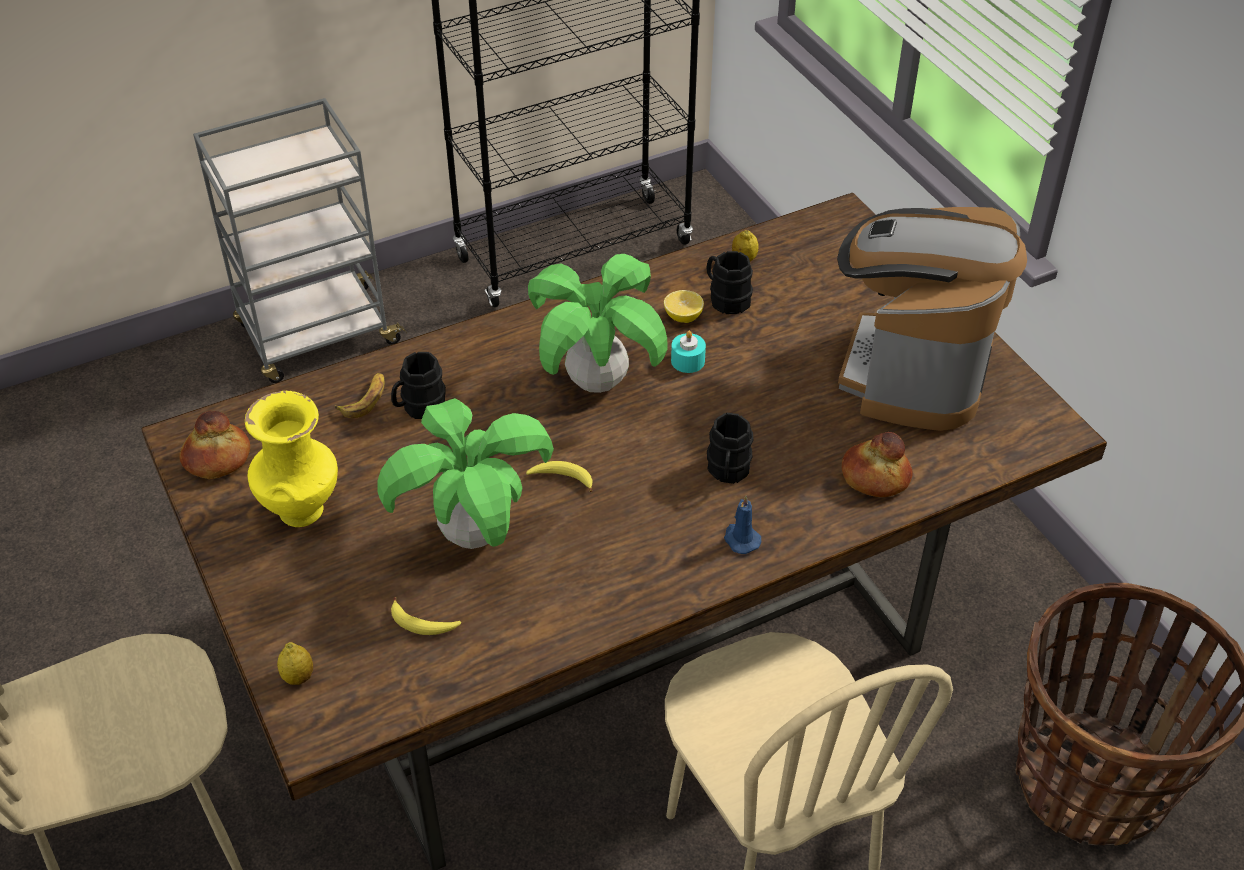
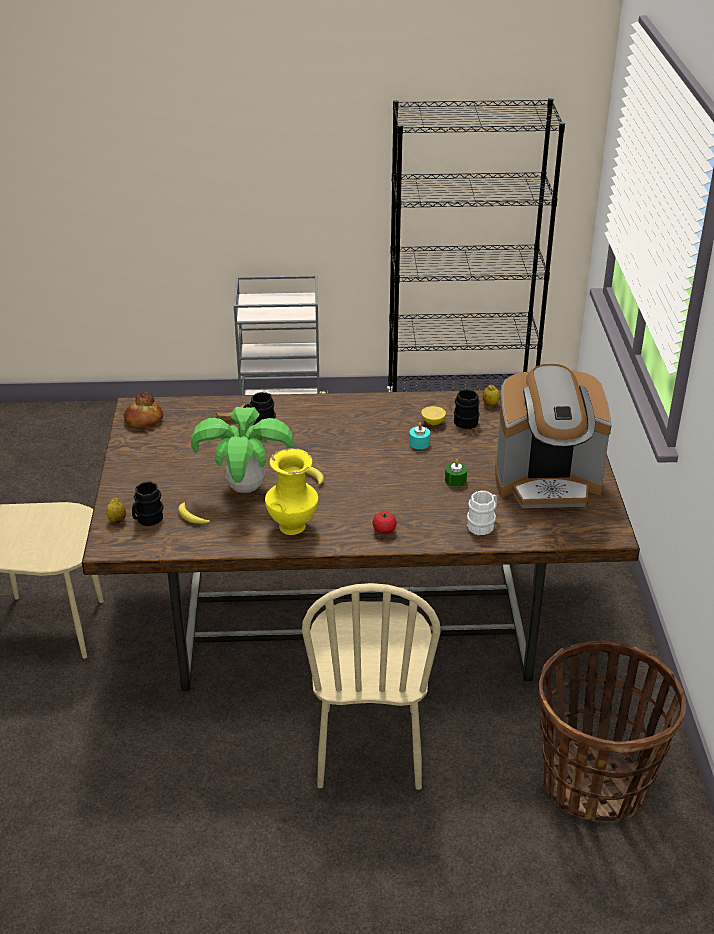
camera: 25 degrees right, 10 degrees down
(301, 508) = (168, 452): yellow vase -> yellow vase (292, 525)
(596, 381) = (361, 439): potted plant -> none
(727, 472) = (401, 499): black mug -> black mug (147, 519)
(740, 539) = (384, 530): blue candle -> tomato
(783, 410) = (455, 480): none -> green candle
(874, 476) = (483, 524): bread -> white mug
(913, 371) = (547, 482): coffee machine -> coffee machine turned 135 degrees counterclockwise

